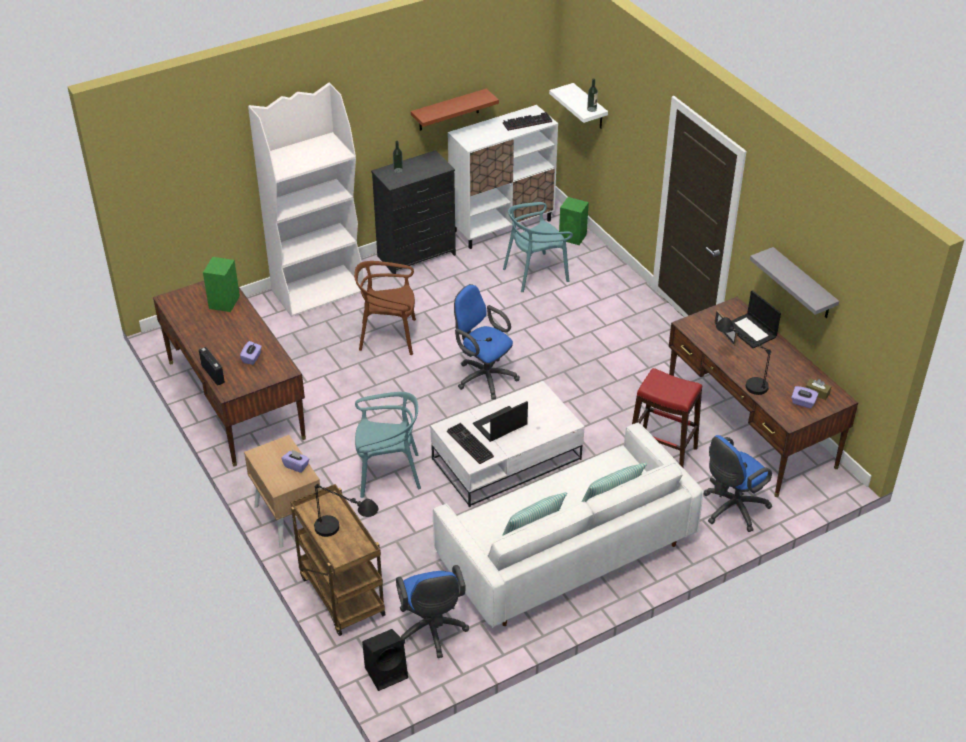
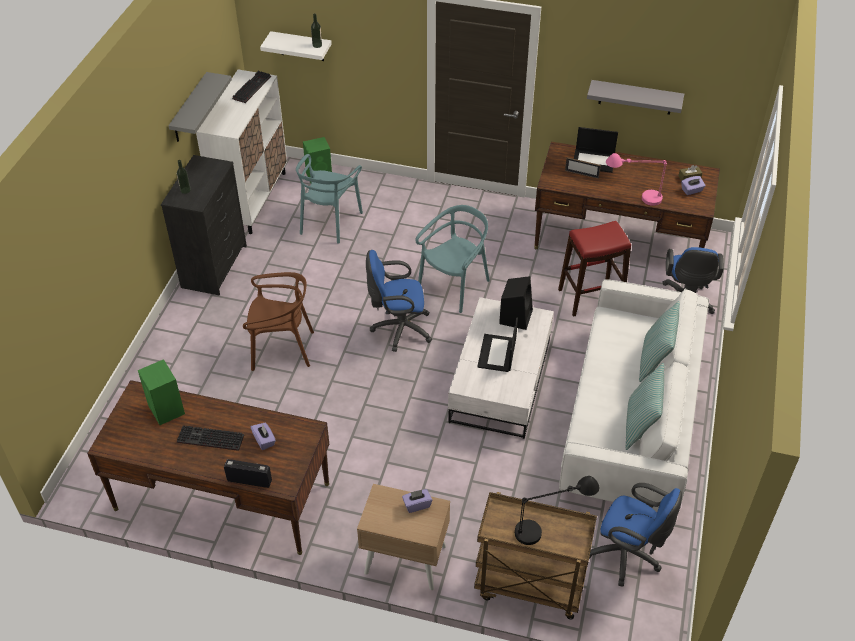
camera: 45 degrees left, 5 degrees up
(319, 290) = (168, 350): white bookcase -> none
(387, 672) = (640, 615): black speaker -> black speaker (515, 316)
(388, 336) = (282, 349): brown chair -> brown chair turned 135 degrees counterclockwise
(388, 473) = (432, 460): turquoise chair -> turquoise chair (455, 286)
(449, 110) = (190, 109): brown shelf -> grey shelf
(468, 444) = (496, 385): keyboard -> keyboard (209, 440)
(740, 377) = (633, 198): black table lamp -> pink table lamp

